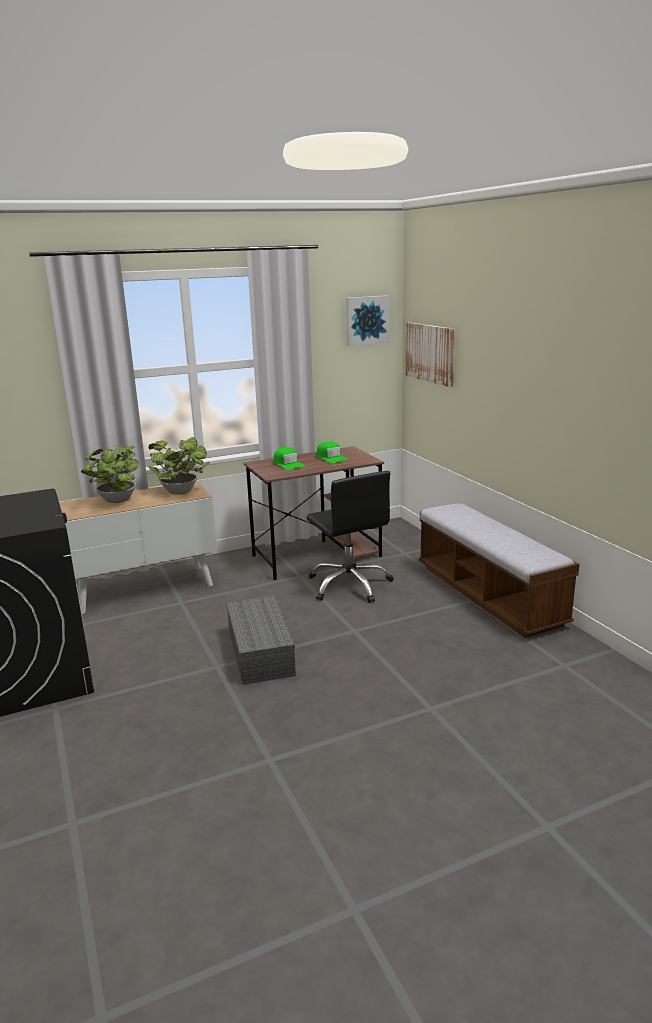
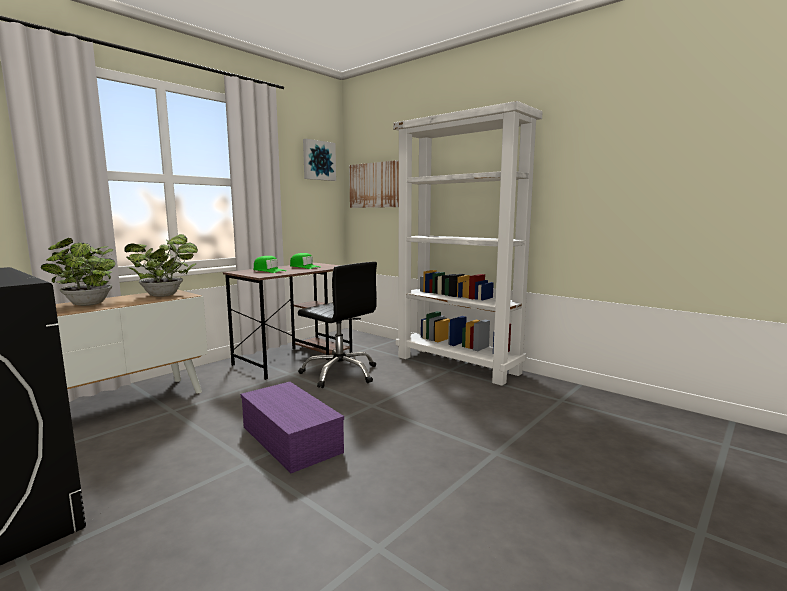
camera: 25 degrees left, 10 degrees down
(262, 653) = (292, 439): grey storage box -> purple storage box
(488, 595) = (458, 365): bench -> white bookcase

